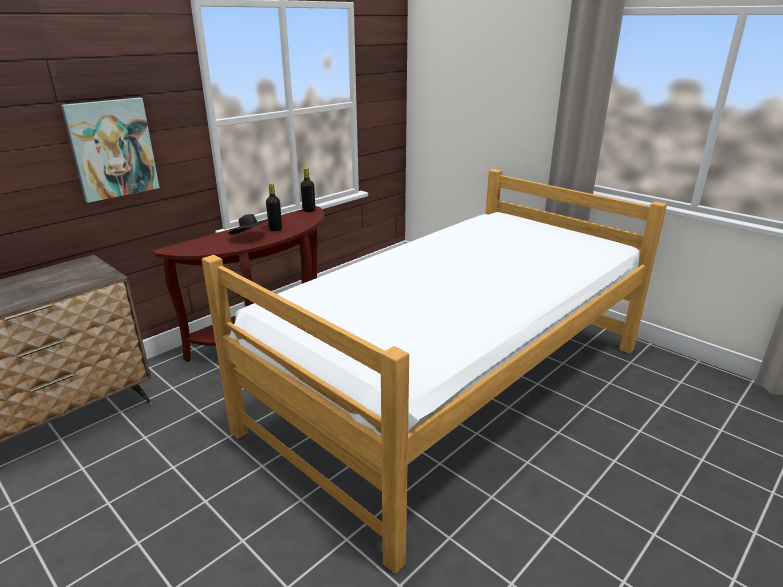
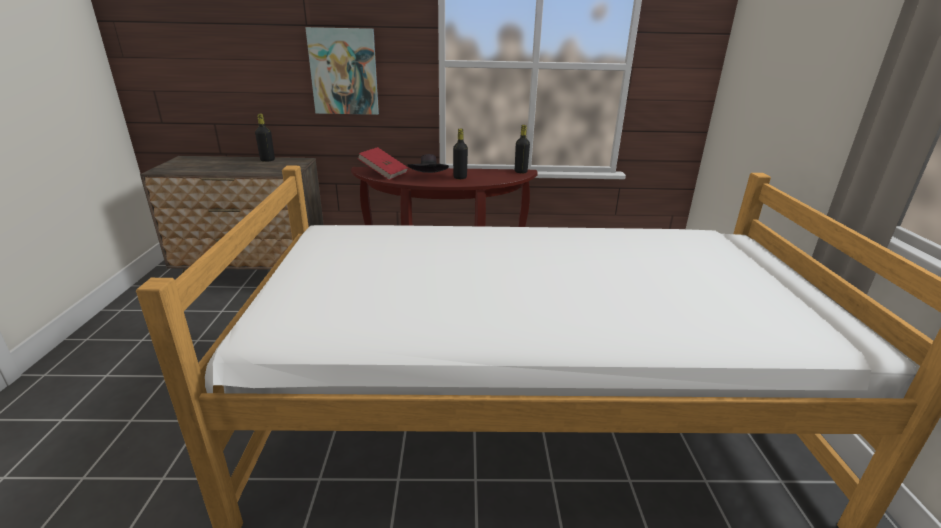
camera: 45 degrees right, 0 degrees up
(43, 274) = (267, 160): none -> black bottle
(202, 247) = (384, 173): none -> red book

